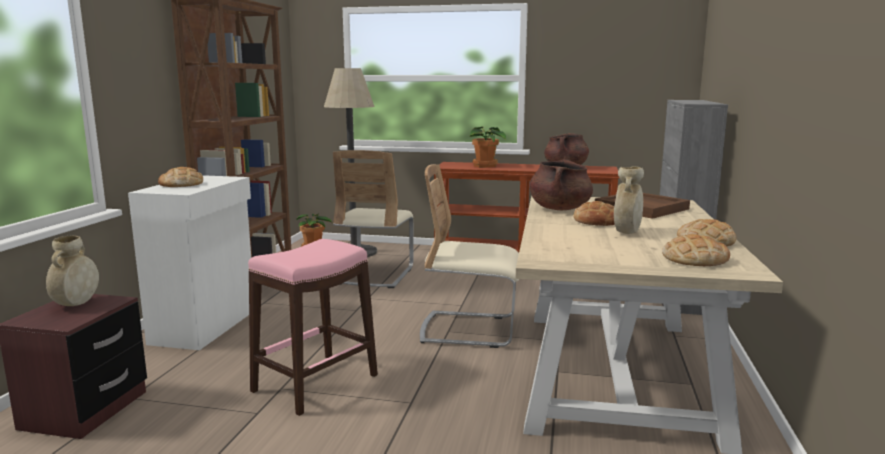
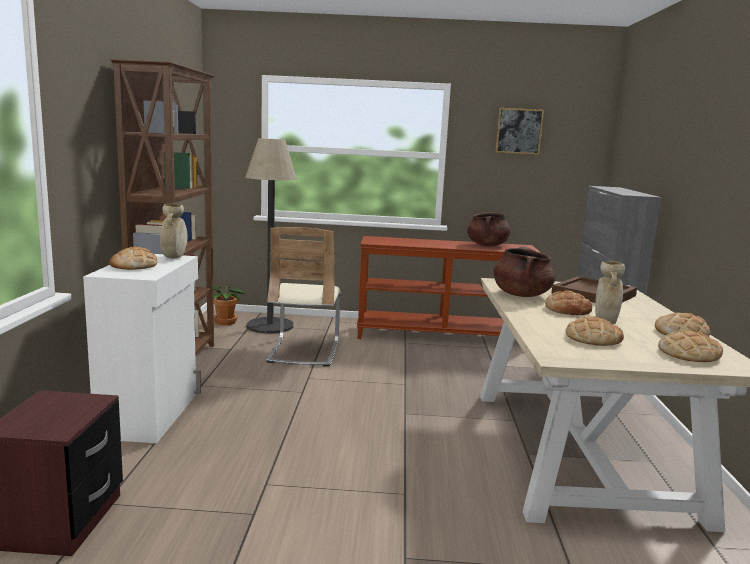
camera: 10 degrees left, 0 degrees up
(76, 304) = (54, 406): beige vase -> beige vase (174, 258)
(314, 383) = (298, 476): pink stool -> none
(469, 330) = (425, 411): beige chair -> none
(485, 166) = (410, 242): potted plant -> none
(598, 245) = (592, 338): none -> bread
(600, 48) = (519, 131): none -> picture

